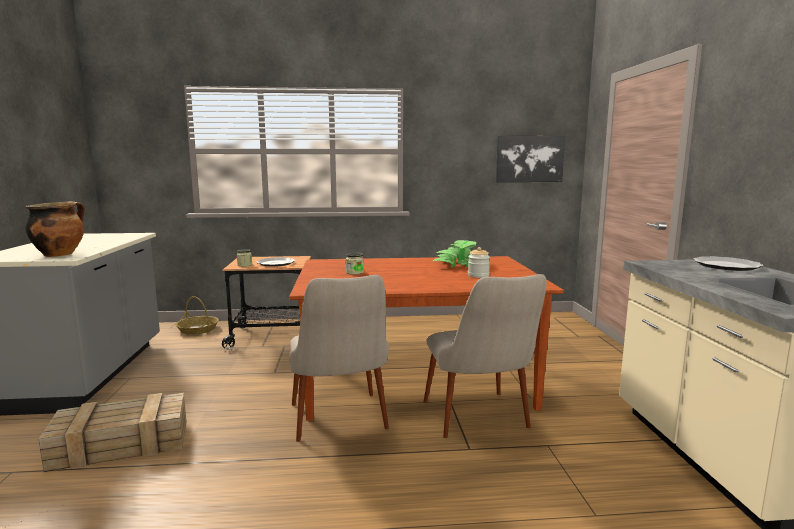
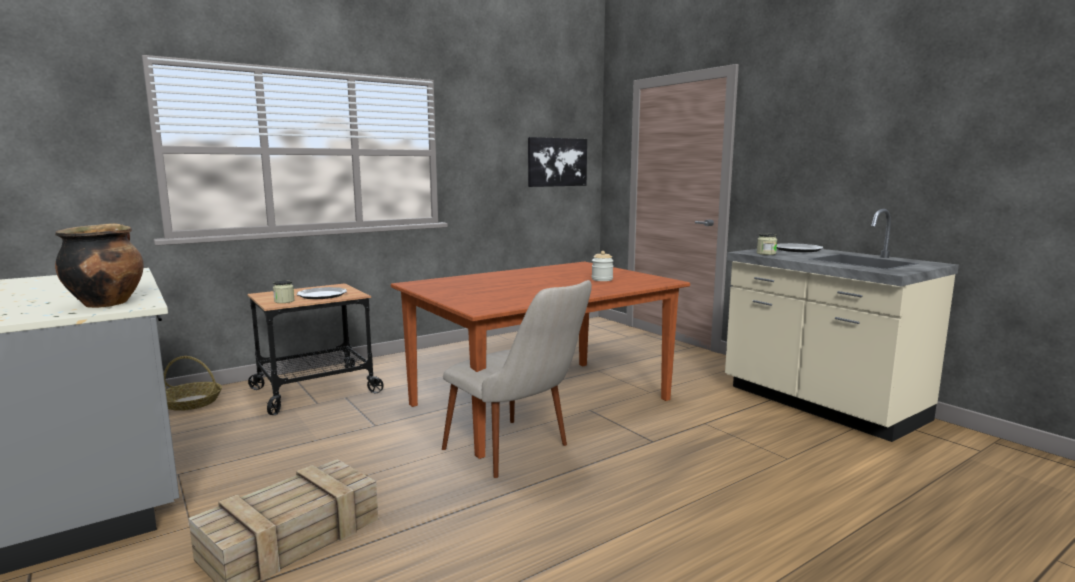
camera: 30 degrees left, 0 degrees up
(354, 272) = (482, 289): jar -> jar (766, 253)
(459, 264) = (562, 272): potted plant -> none
(481, 423) = (637, 420): beige chair -> none

